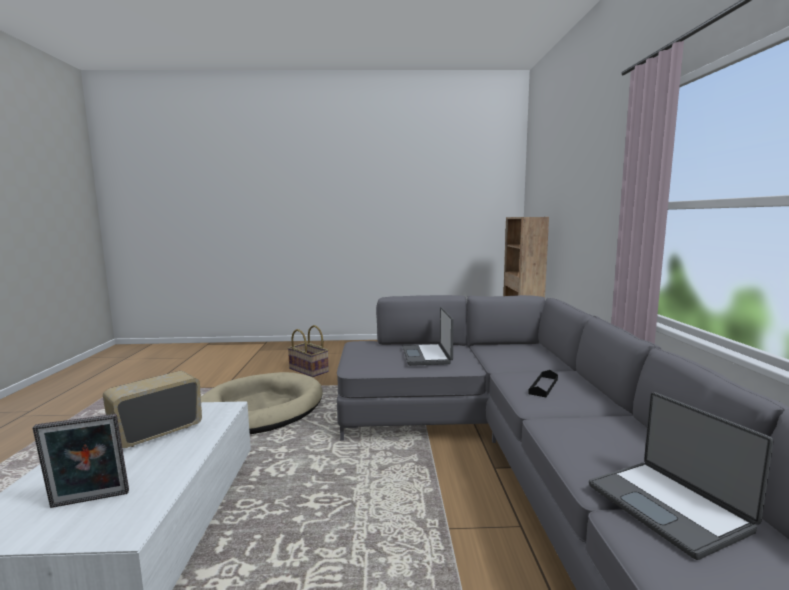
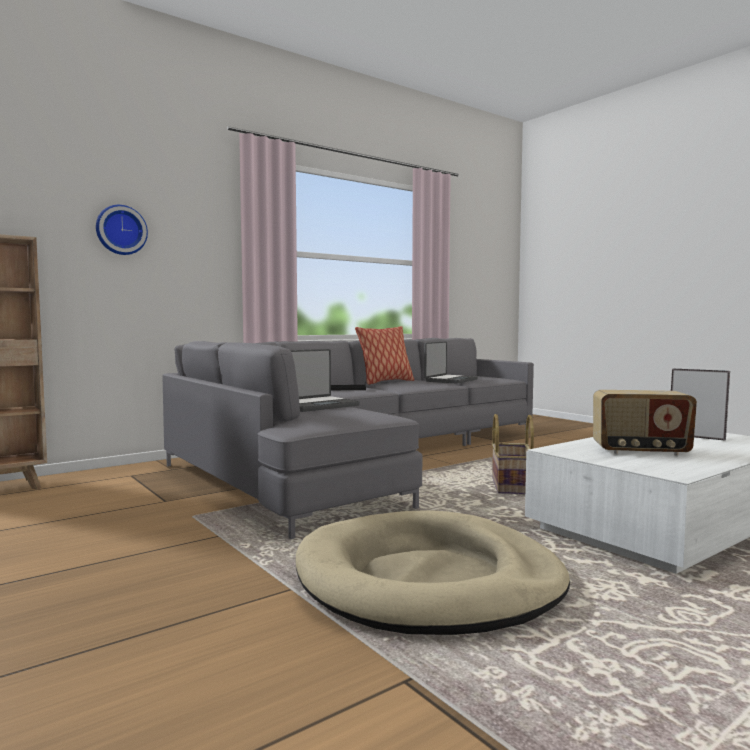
camera: 125 degrees left, 5 degrees down
(309, 370) = (175, 624): basket -> basket (510, 486)
(582, 201) = (121, 230): none -> wall clock
(645, 433) = (385, 382): none -> pillow

